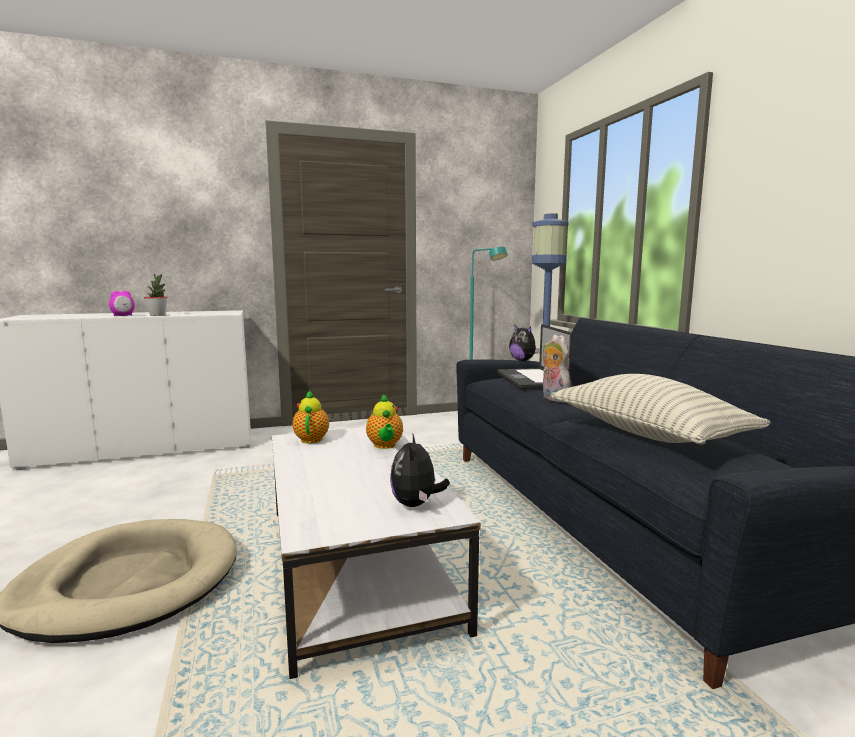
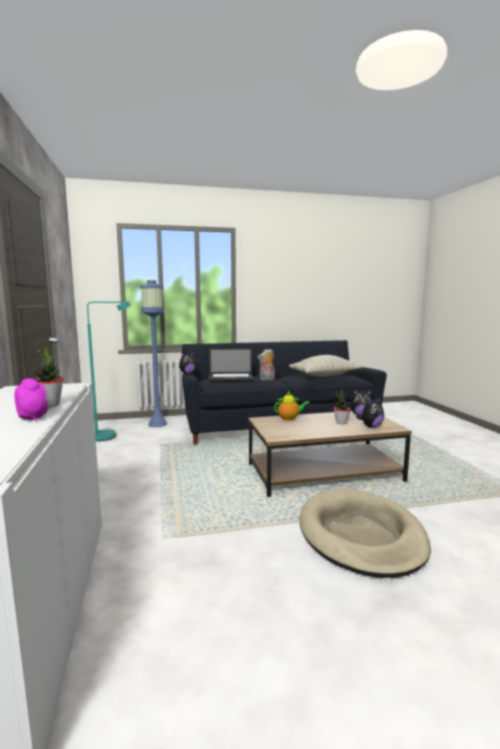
camera: 85 degrees left, 0 degrees up
(312, 439) = (277, 432): teapot -> none
(324, 507) = (371, 426): none -> plush toy
(358, 565) = (324, 472): white coffee table -> brown coffee table
(359, 481) = (341, 422): none -> potted plant

